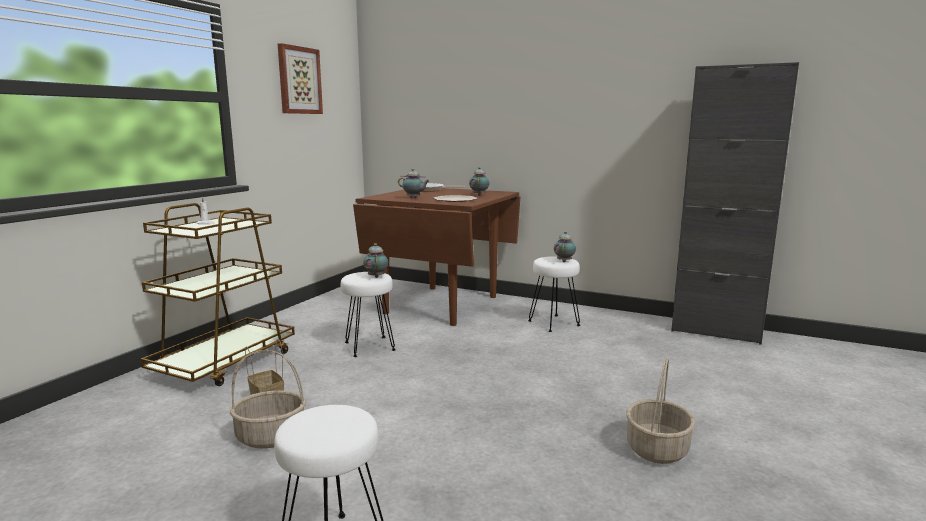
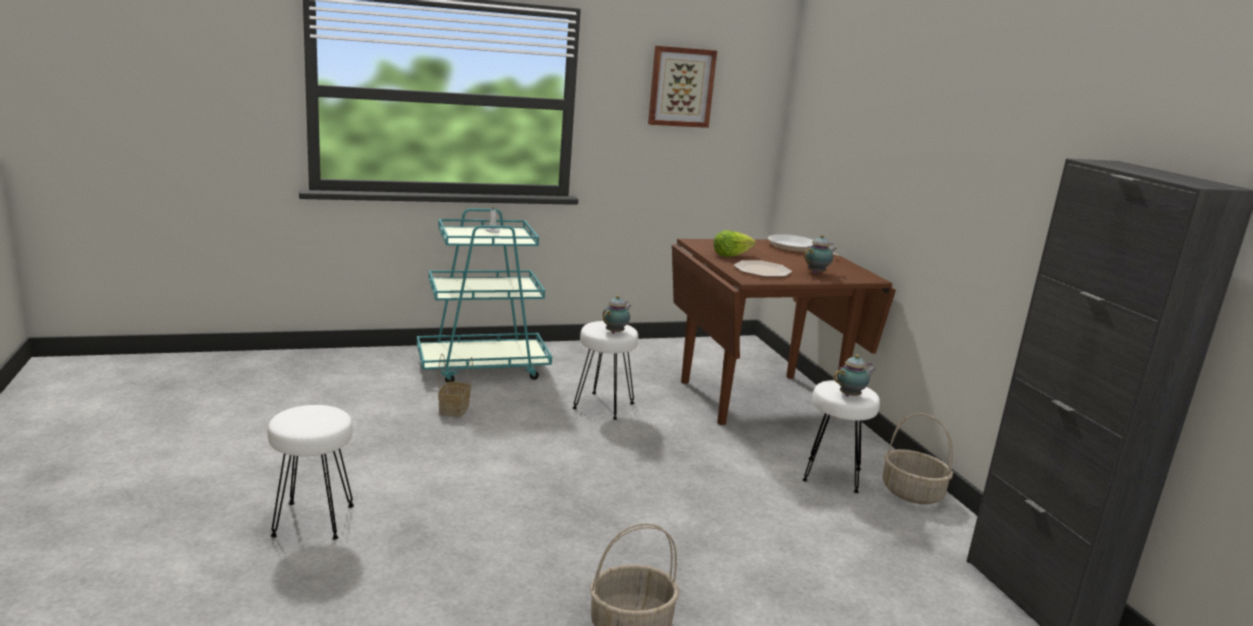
camera: 45 degrees right, 5 degrees up
(225, 363) = (483, 367): brown cart -> turquoise cart
(270, 437) = (409, 435): basket -> basket (911, 493)
(414, 198) = (731, 255): teapot -> lettuce

